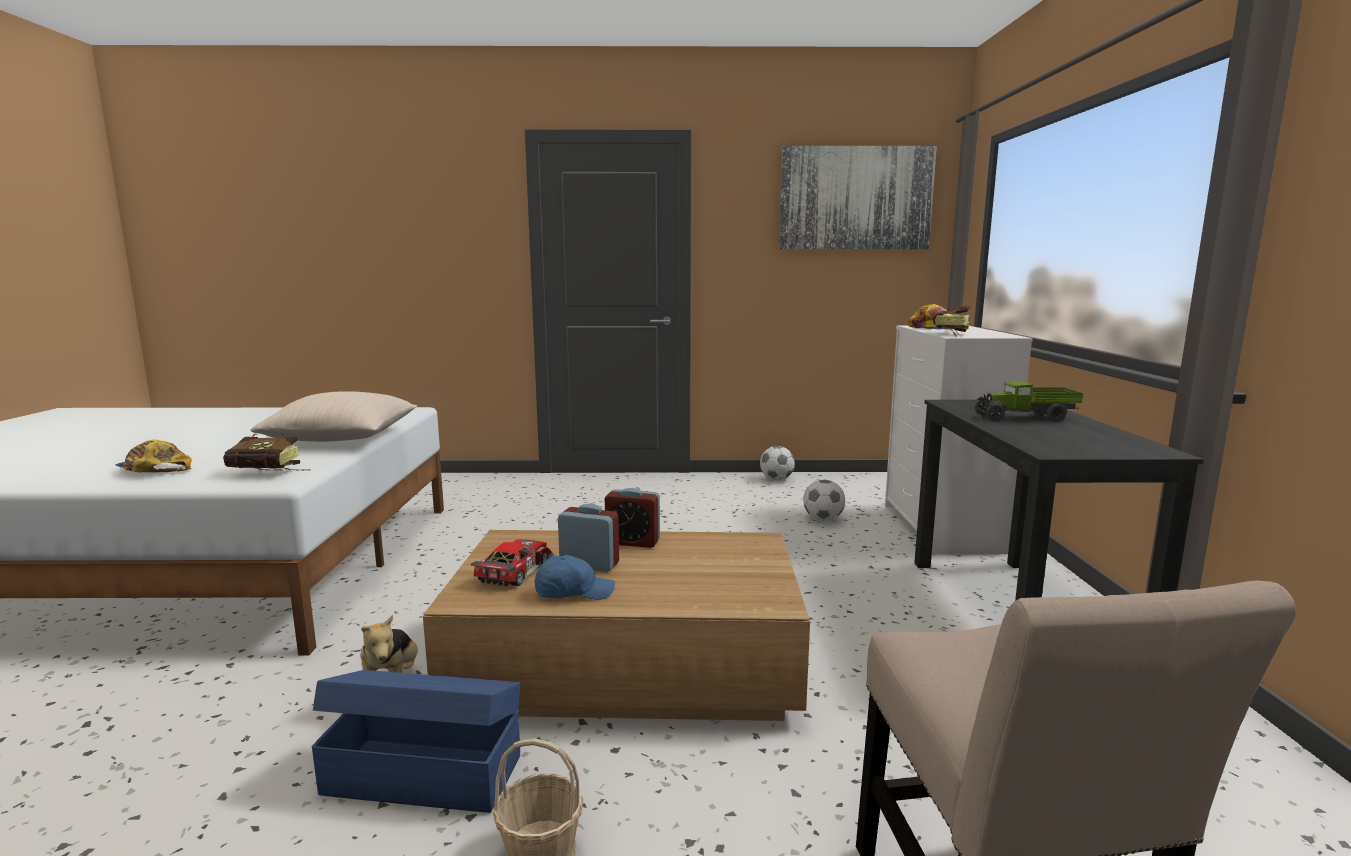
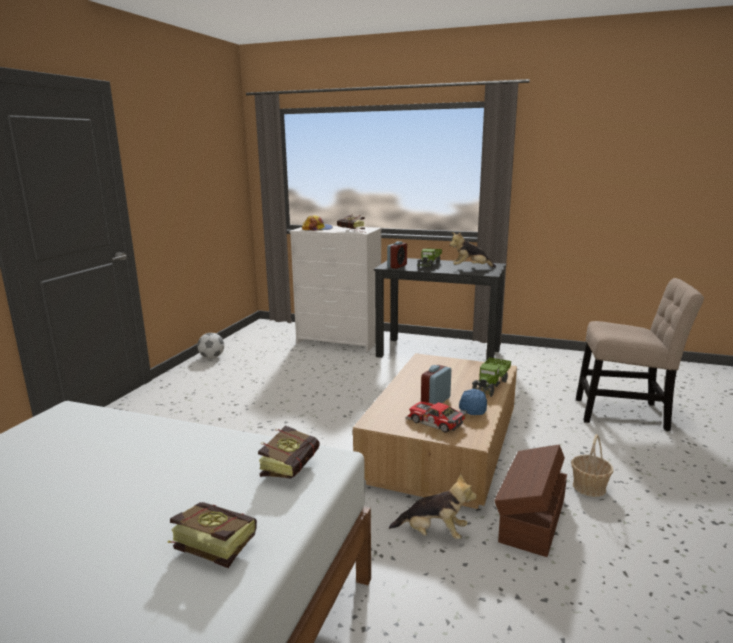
camera: 70 degrees left, 5 degrees up
(154, 470) = (209, 546): cap -> book
(342, 439) = (175, 441): beige pillow -> none
(423, 773) = (531, 519): blue storage box -> brown storage box
(632, 542) = (407, 386): alarm clock -> alarm clock (397, 266)
(682, 600) = (491, 385): none -> toy truck
(823, 519) = (297, 361): football -> none
(855, 198) = (205, 144): picture -> none
(1066, 439) = (470, 268): none -> plush toy

